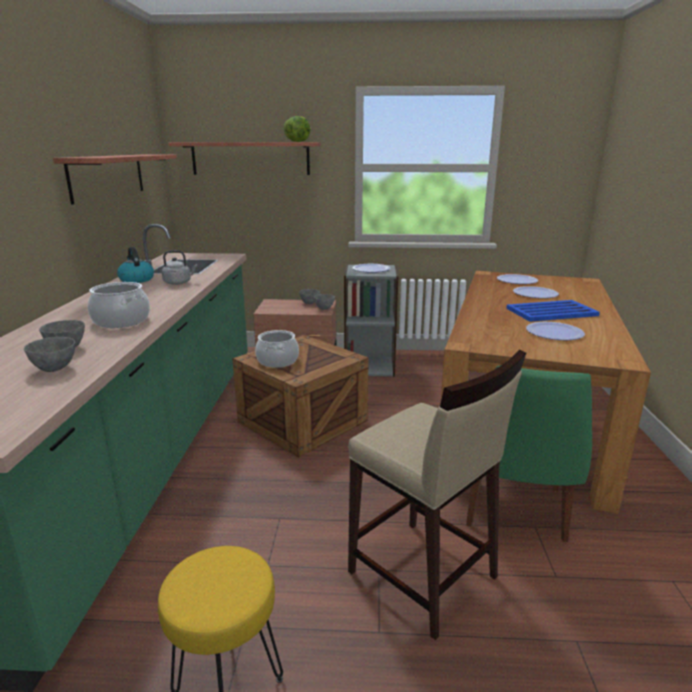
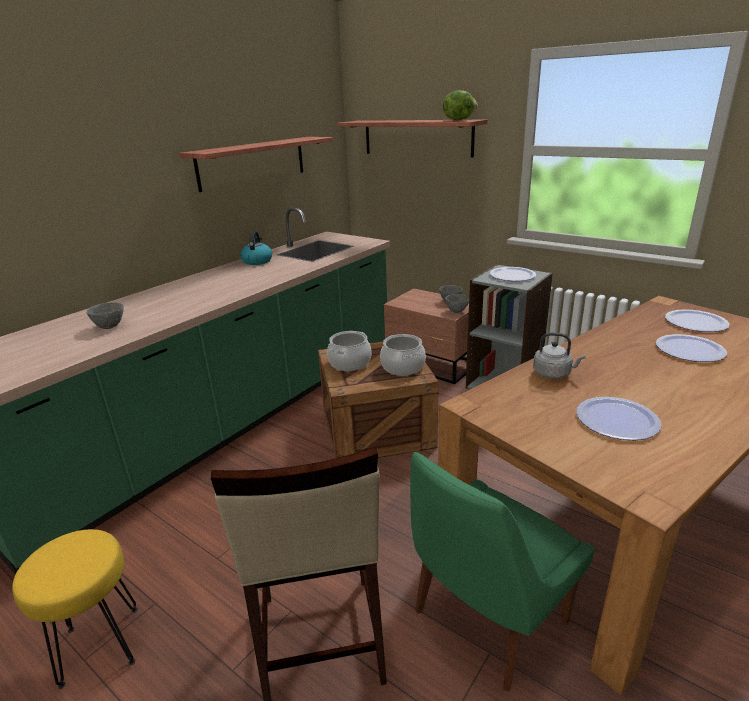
camera: 35 degrees right, 5 degrees up
(55, 368) = (76, 344): grey bowl -> none
(121, 321) = (179, 306): cooking pot -> cooking pot (402, 367)
(179, 283) = (280, 270): grey kettle -> grey kettle (553, 374)
(550, 312) = (665, 385): blue tray -> none

